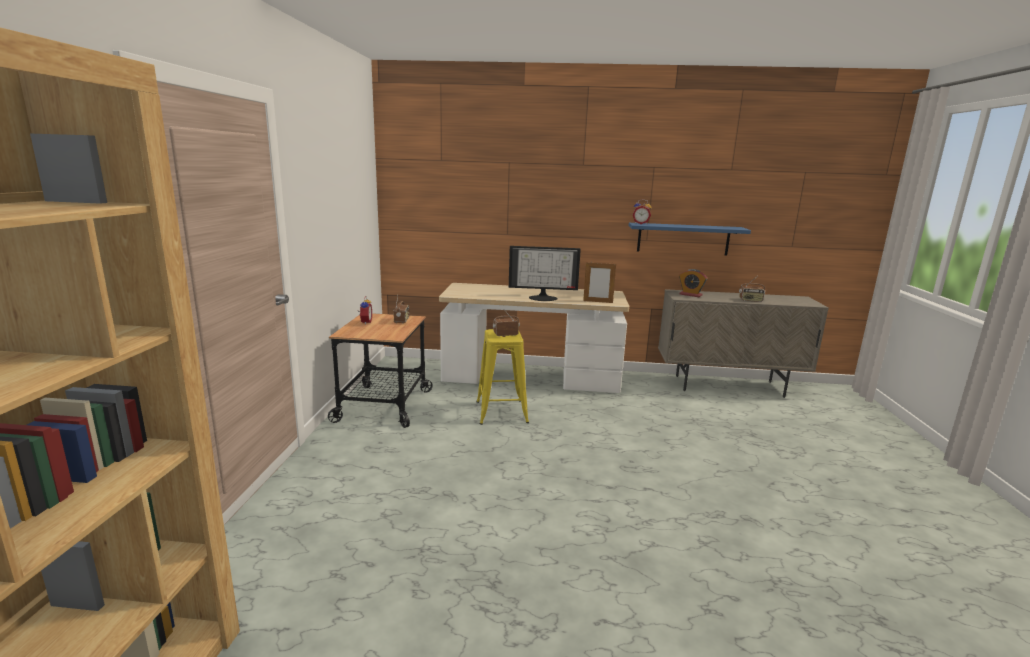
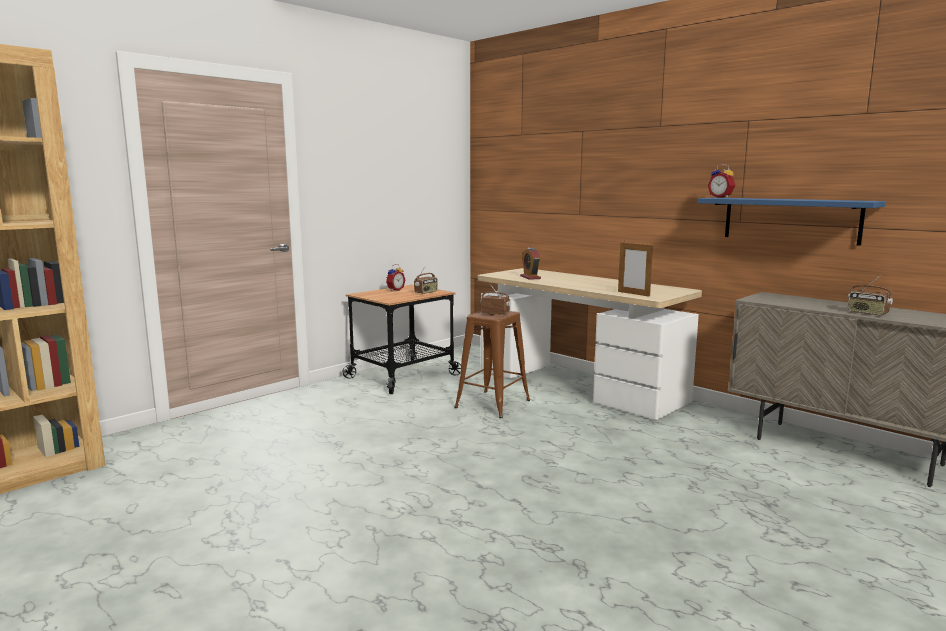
camera: 40 degrees right, 5 degrees down
(501, 412) = (492, 404): yellow stool -> brown stool
(543, 297) = (579, 285): monitor -> none
(690, 295) = (781, 299): alarm clock -> alarm clock (530, 277)

